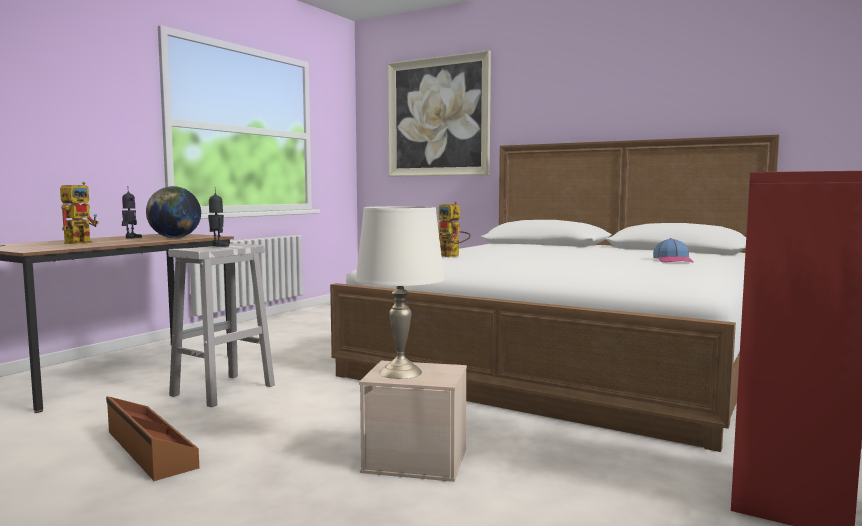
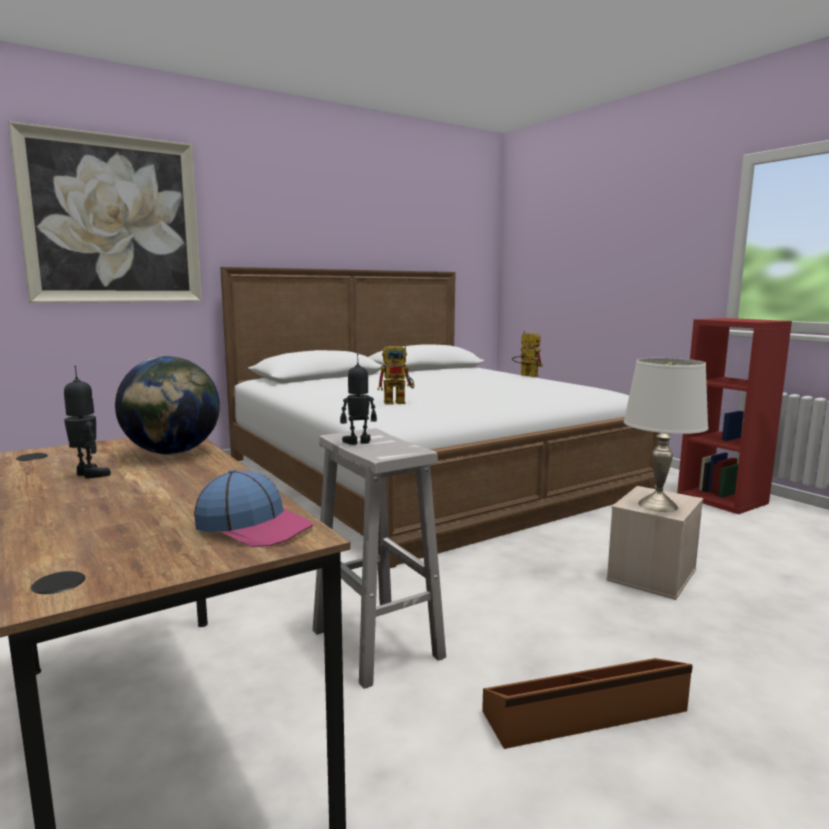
camera: 65 degrees left, 5 degrees up
(81, 242) = (149, 506): toy robot -> toy robot (525, 375)
(673, 260) = (506, 377): cap -> cap (254, 526)

